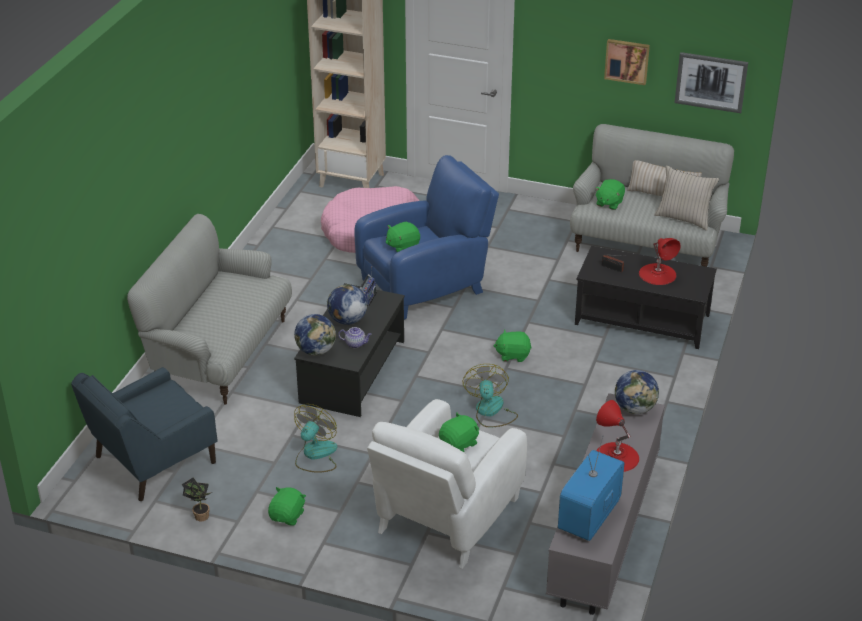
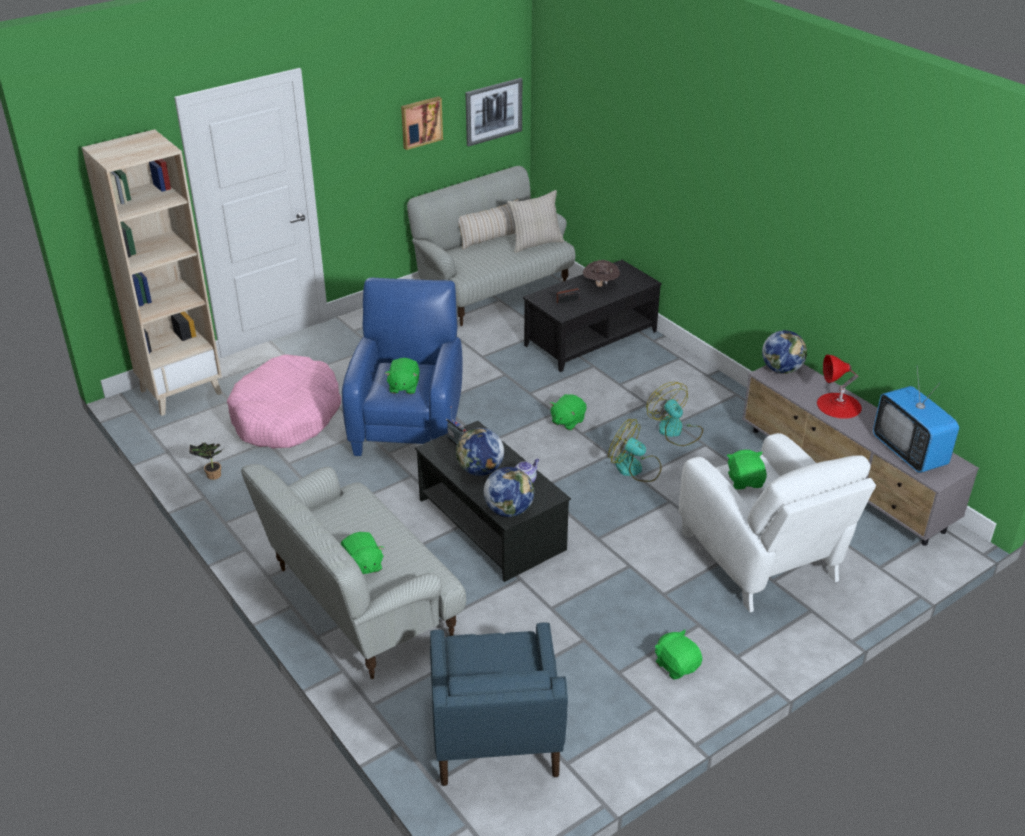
camera: 55 degrees left, 0 degrees up
(199, 515) = (622, 735): potted plant -> potted plant (211, 476)
(315, 455) = (598, 605): fan -> fan (675, 431)
(609, 203) = (470, 264): green plush toy -> green plush toy (362, 566)
(657, 274) = (600, 285): red table lamp -> brown hat

